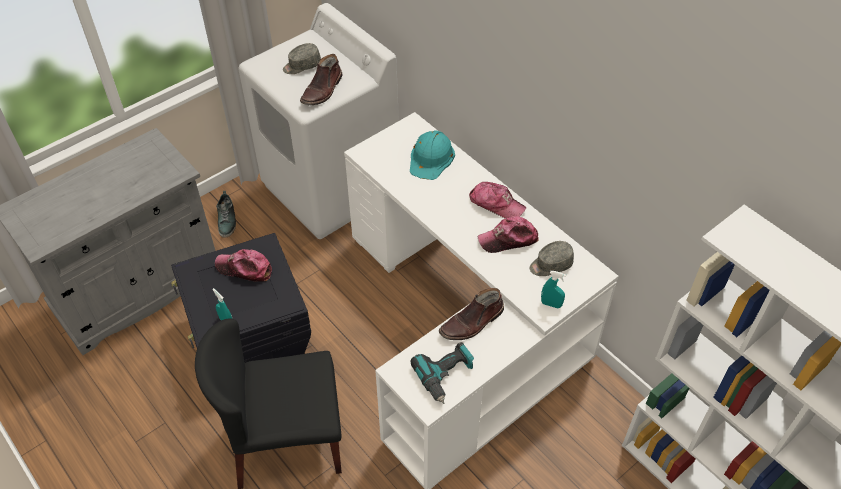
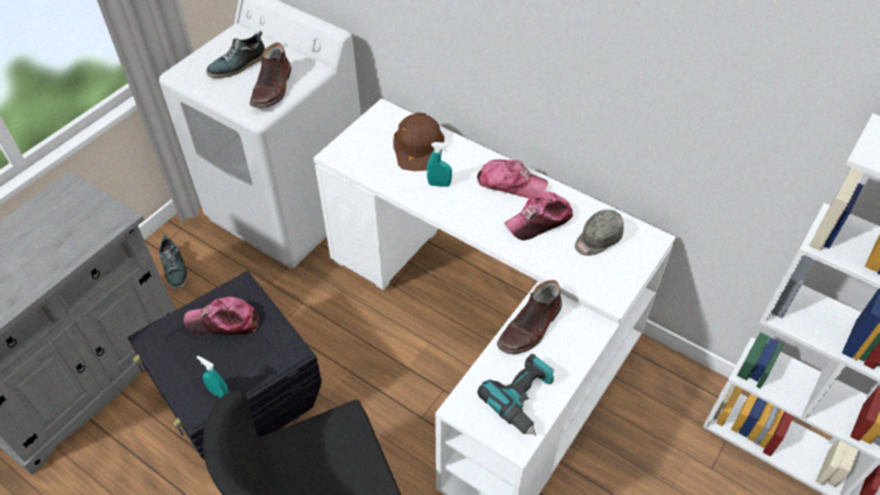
camera: 15 degrees left, 0 degrees up
(301, 66) = (238, 65): grey cap -> shoe
(431, 158) = (418, 146): turquoise hard hat -> brown hard hat
(551, 304) = (615, 285): turquoise spray bottle -> turquoise spray bottle (439, 184)

